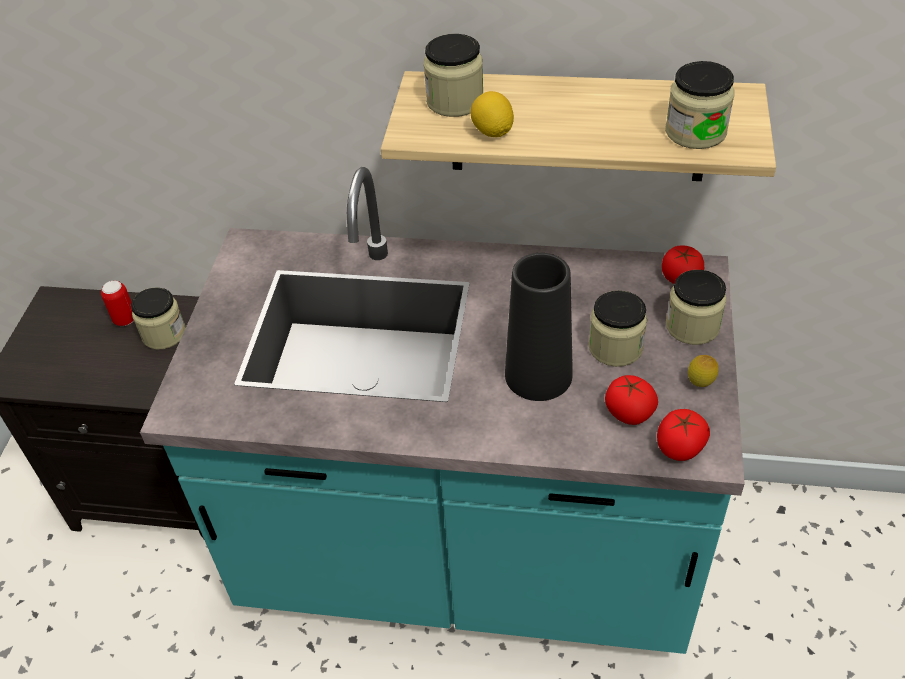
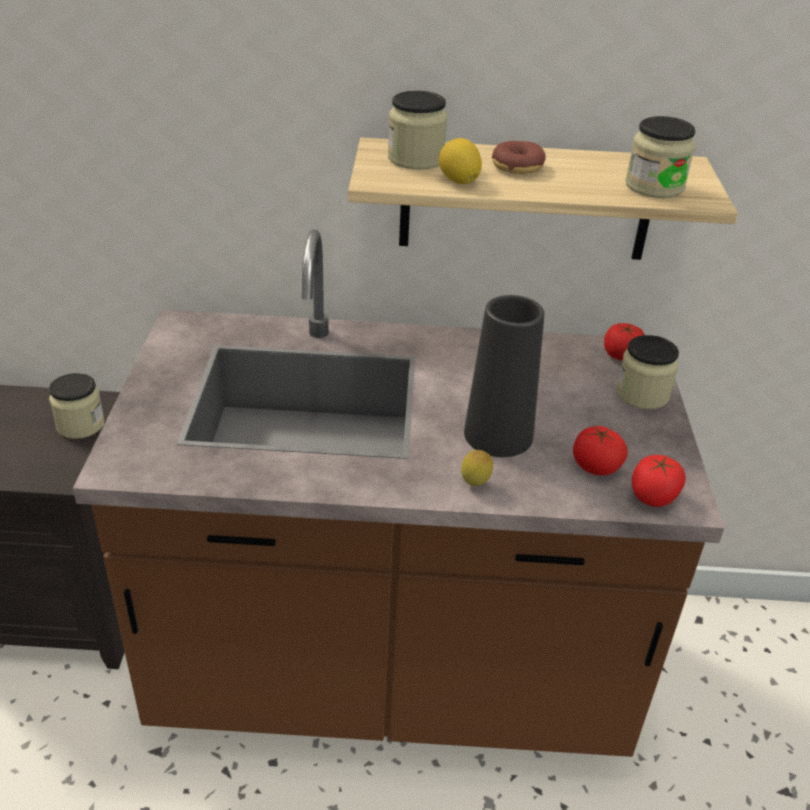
camera: 10 degrees left, 10 degrees down
(125, 320) = (37, 412): can -> none
(467, 558) = (391, 674): turquoise counter -> brown counter
(557, 108) = (517, 166): none -> donut
(615, 347) = (571, 411): jar -> none
(700, 384) = (660, 442): lemon -> lemon (475, 484)

